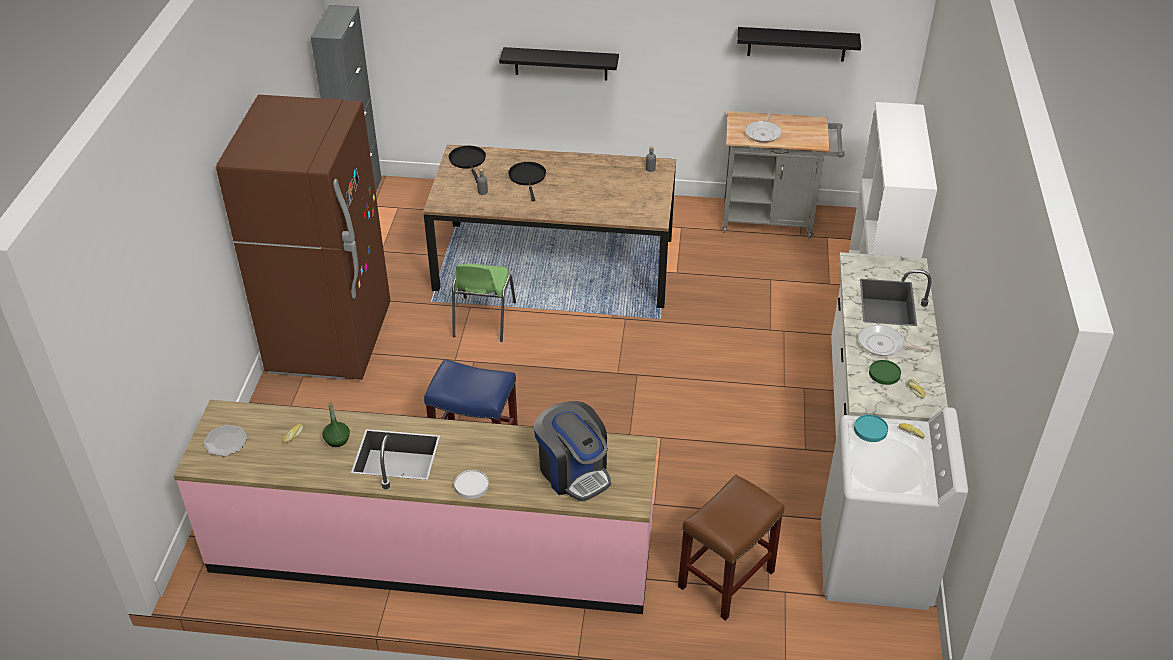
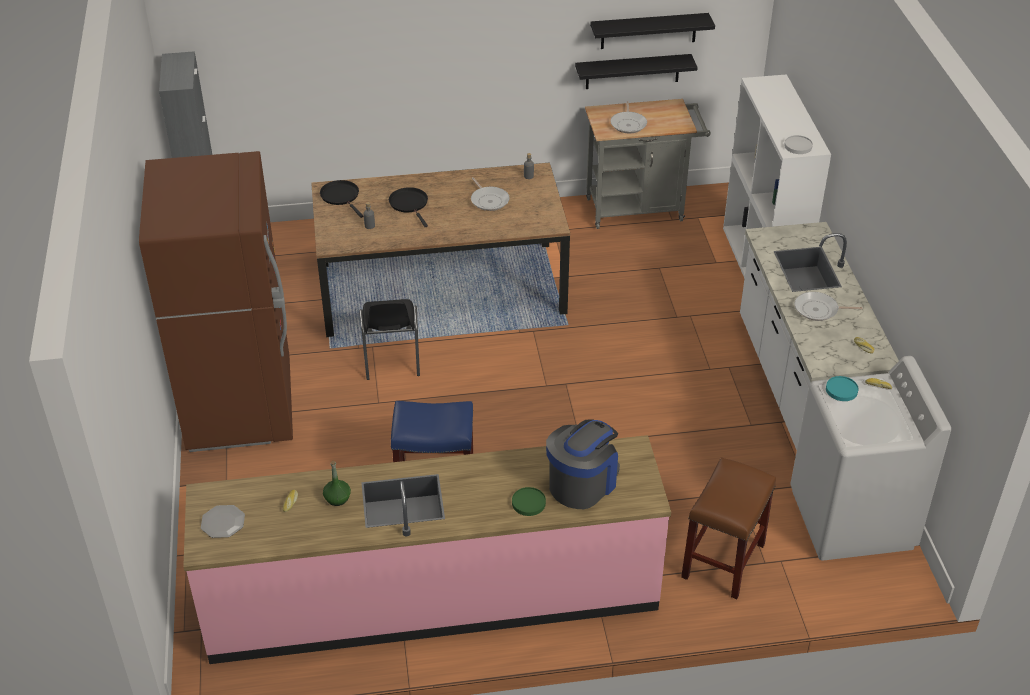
camera: 15 degrees left, 0 degrees up
(471, 486) = (490, 516): white plate -> white plate (798, 146)
(483, 320) = (391, 357): green chair -> black chair
(561, 63) = (412, 82): black shelf -> black shelf (632, 71)
(573, 472) = (582, 483): coffee machine -> coffee machine turned 90 degrees counterclockwise
(603, 185) = (489, 200): none -> frying pan
(884, 374) = (830, 337): green plate -> green plate (528, 503)

